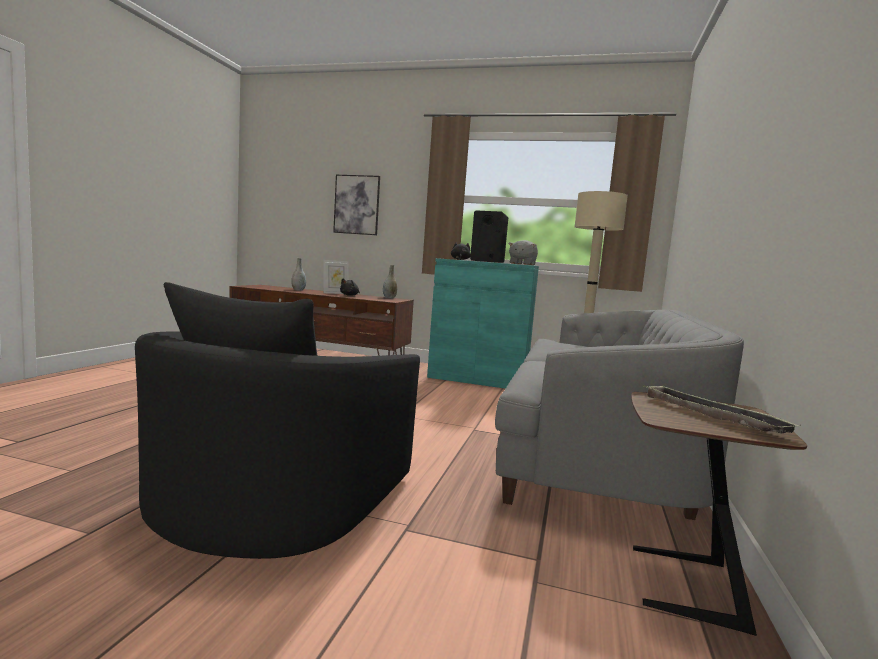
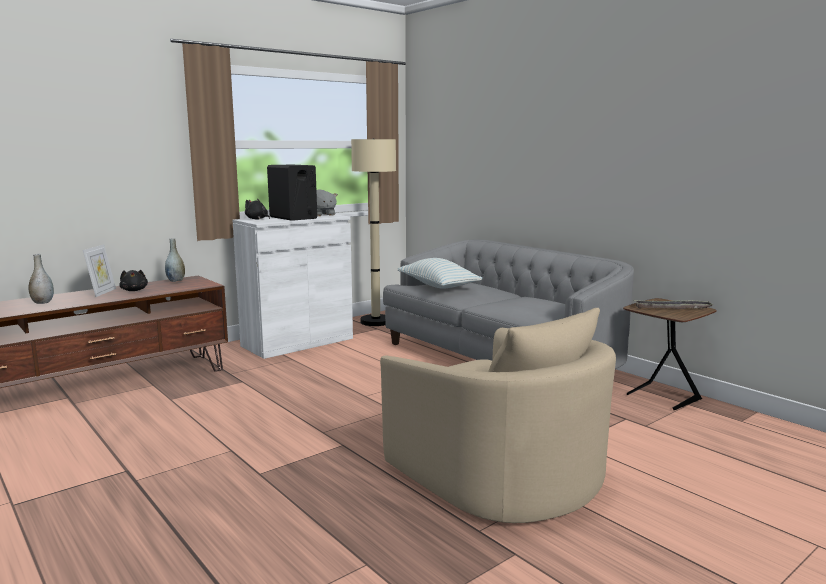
camera: 55 degrees left, 5 degrees up
(277, 497) = (500, 474): black armchair -> beige armchair
(357, 205) = (75, 160): picture -> none
(478, 379) = (297, 342): turquoise cabinet -> white cabinet
(563, 344) = (438, 286): none -> pillow

